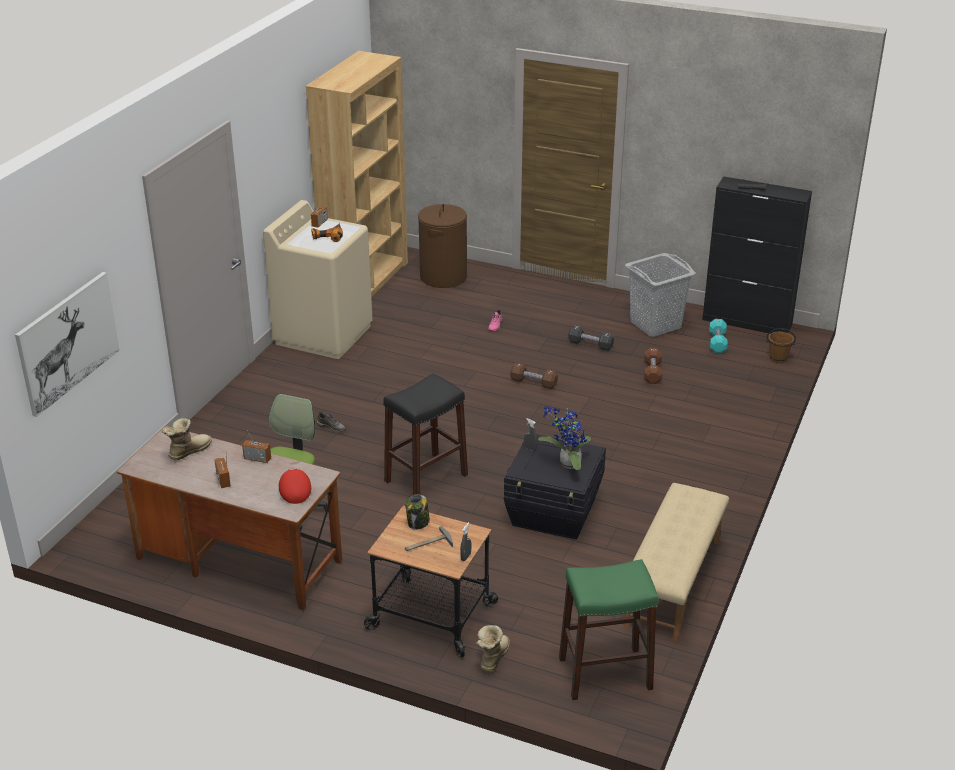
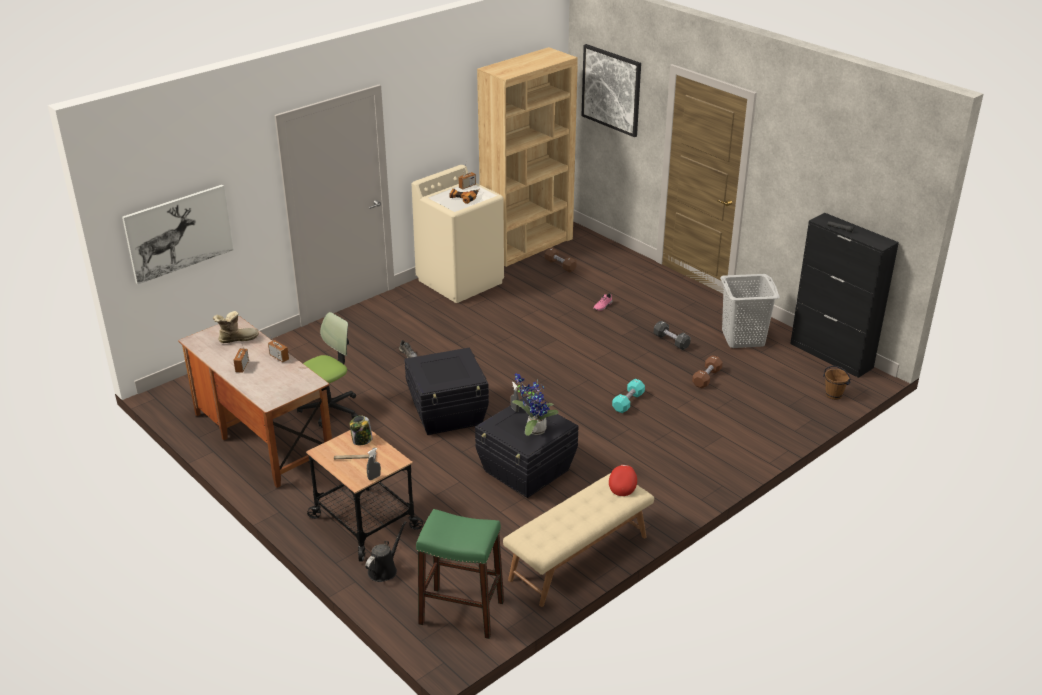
camera: 25 degrees right, 0 degrees up
(294, 491) = (283, 389): red cap -> red cap (622, 485)
(426, 478) = (448, 414): black stool -> black storage box
(436, 88) = (611, 90): none -> picture
(443, 277) = (592, 256): brown laundry basket -> none
(492, 658) = (384, 570): boot -> black watering can
(533, 382) = (596, 360): brown dumbbell -> brown dumbbell (560, 265)
(717, 342) = (787, 367): turquoise dumbbell -> turquoise dumbbell (628, 402)

